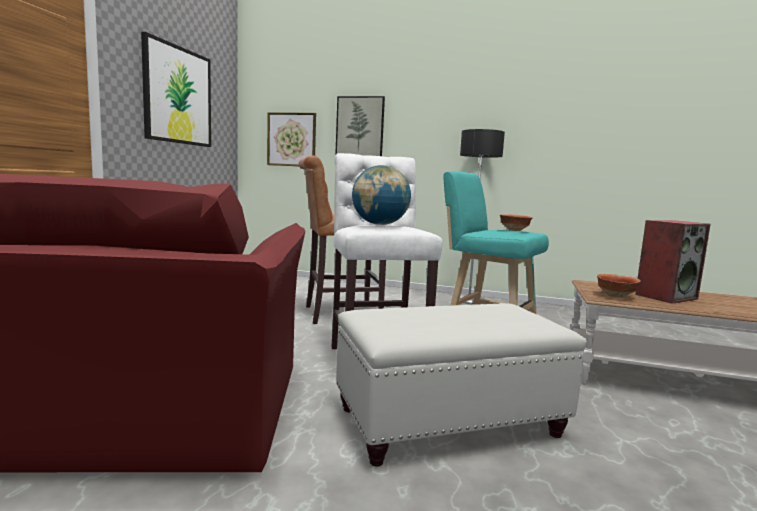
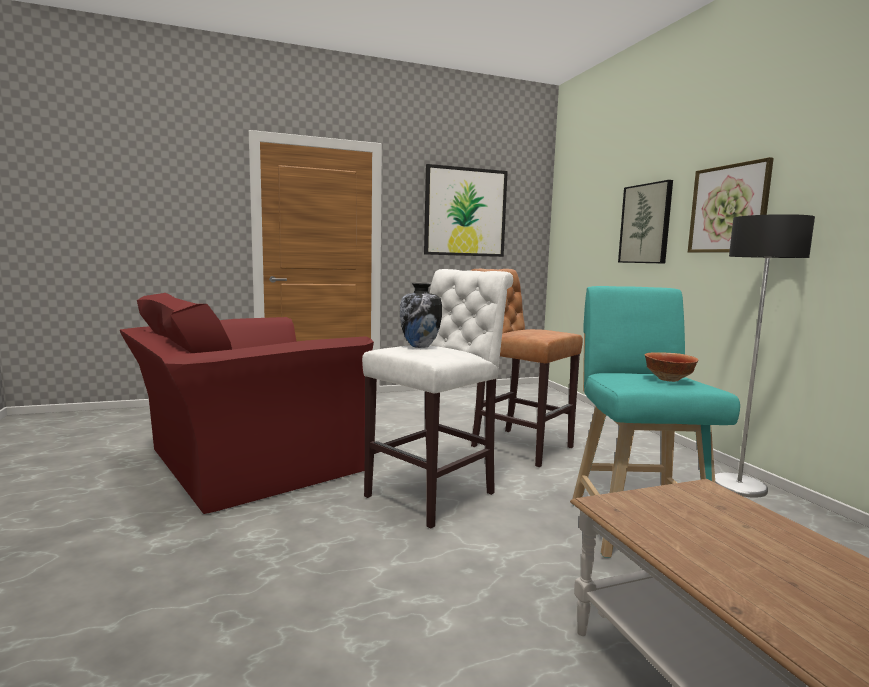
camera: 55 degrees right, 0 degrees up
(291, 139) = (586, 243): picture -> picture (728, 209)
(380, 224) = (420, 346): globe -> vase
(447, 422) = (349, 561): white ottoman -> none
(616, 296) = (649, 514): bowl -> none
(666, 296) = (762, 555): speaker -> none

